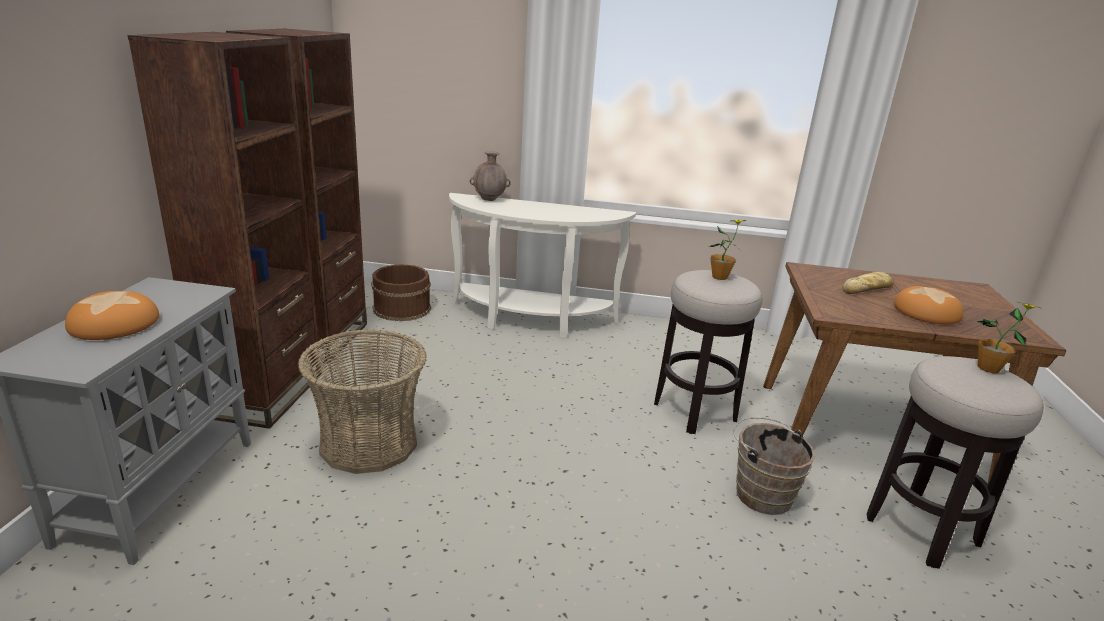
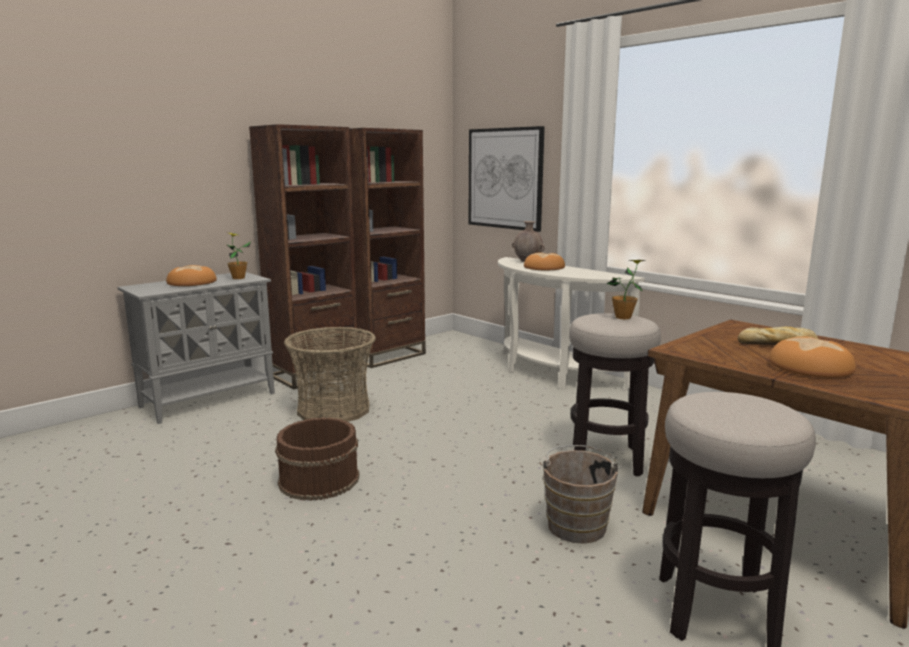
camera: 40 degrees right, 10 degrees down
(401, 308) = (462, 350): brown bucket -> brown bucket (318, 479)
(430, 93) = (505, 178): none -> picture
(524, 208) = (544, 267): none -> bread
(988, 368) = (770, 407): potted plant -> potted plant (238, 278)

